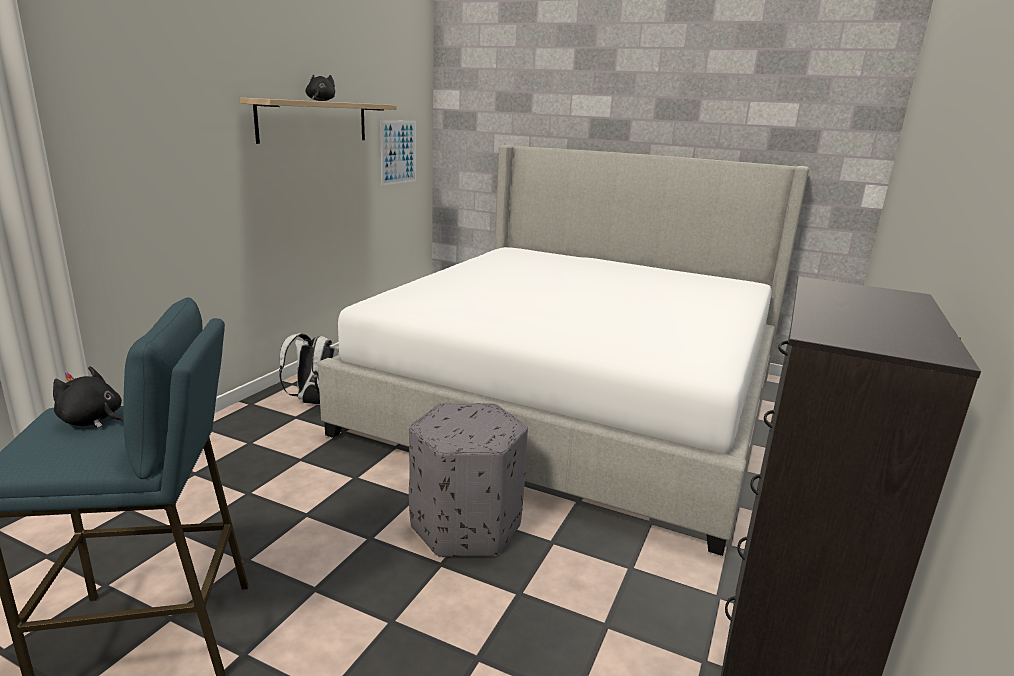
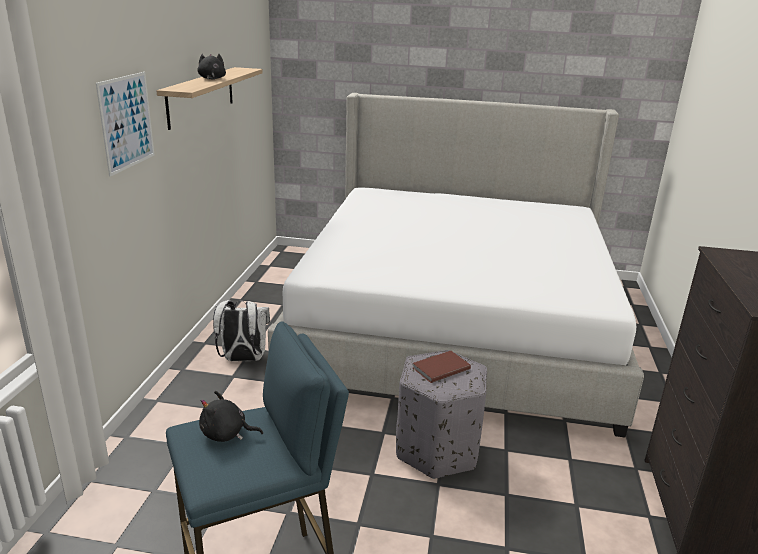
camera: 15 degrees left, 5 degrees up
(398, 152) = (252, 106): picture -> picture (127, 122)
(466, 418) = (439, 368): none -> brown book

